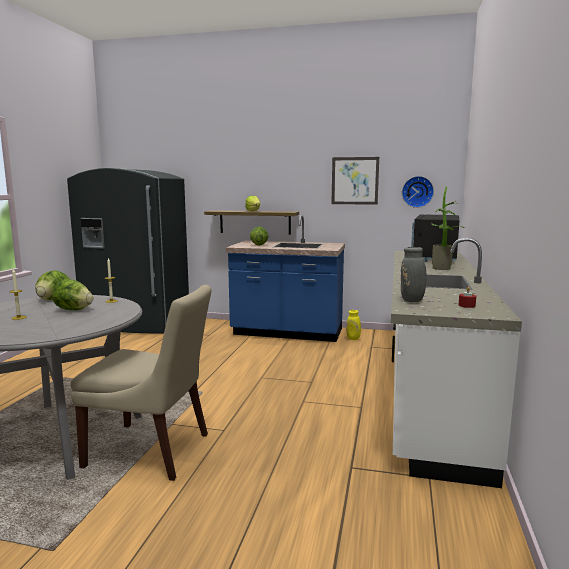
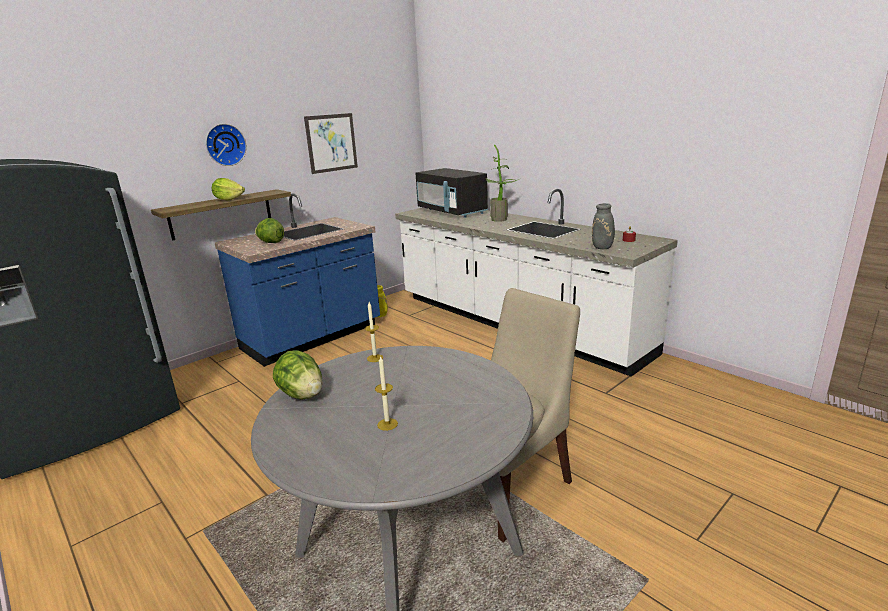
camera: 55 degrees left, 10 degrees up
(73, 310) = (392, 384): lettuce -> none
(417, 191) = (389, 148): wall clock -> wall clock (225, 144)

